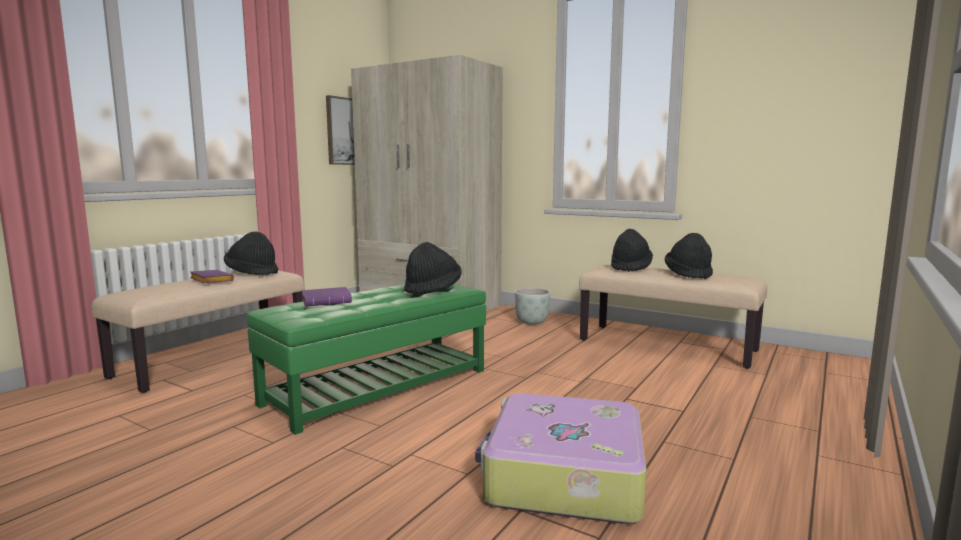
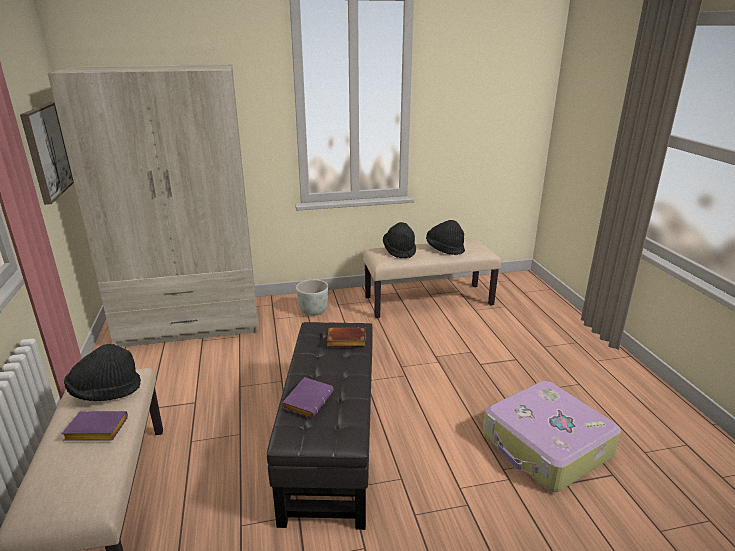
camera: 45 degrees left, 15 degrees up
(379, 387) = (332, 443): green ottoman -> black ottoman
(433, 289) = (345, 341): black hat -> brown book

